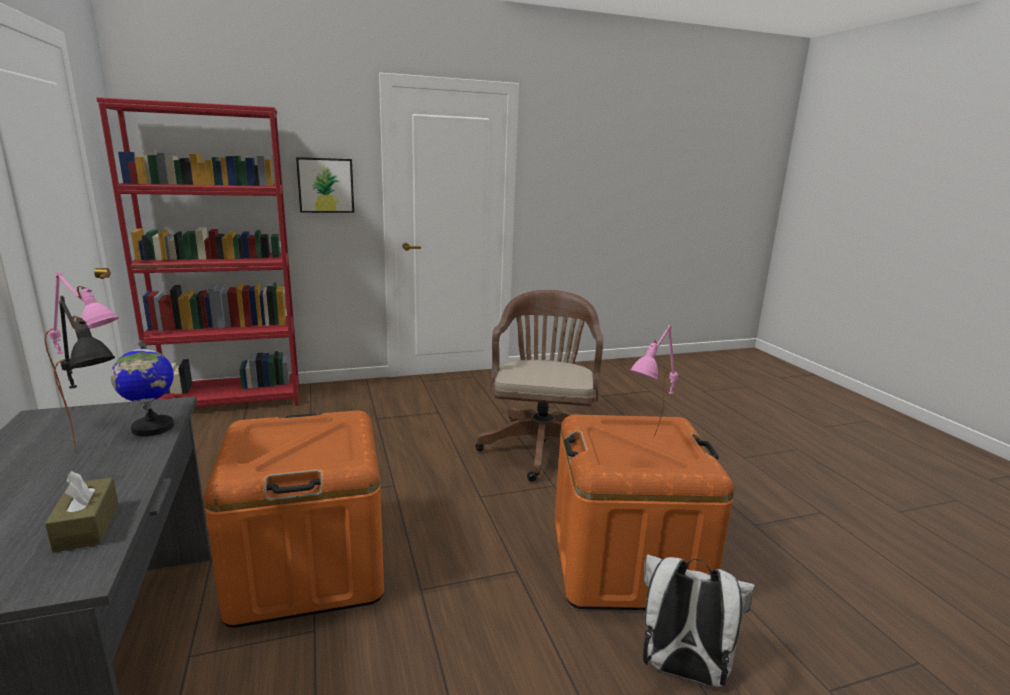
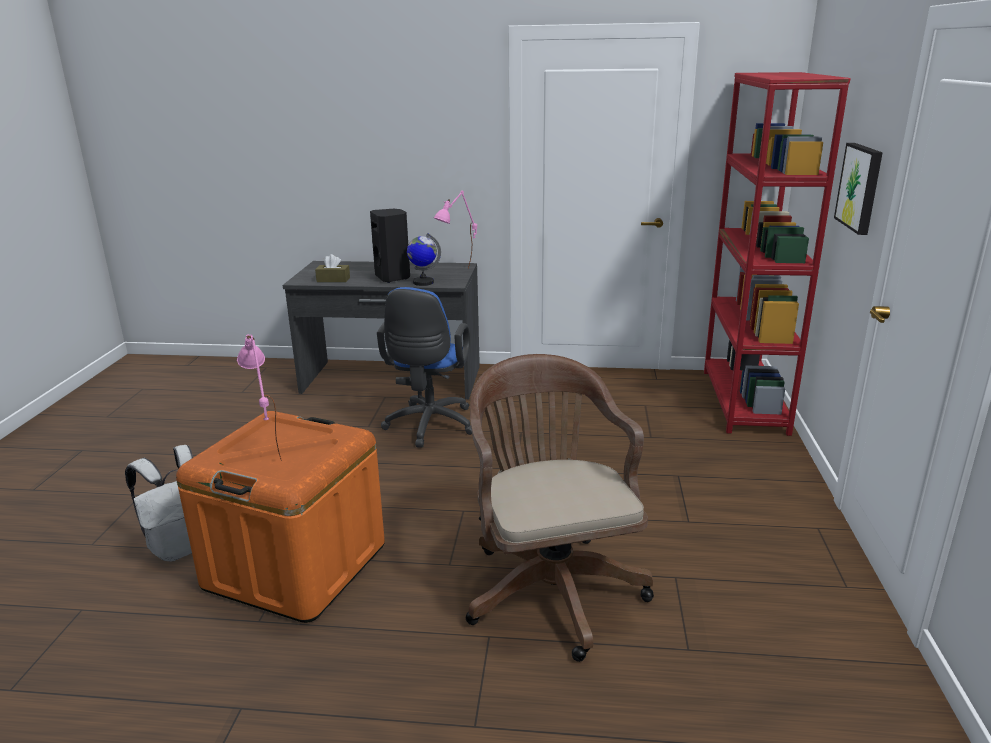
camera: 115 degrees right, 5 degrees up
(102, 460) = (393, 277): black table lamp -> black speaker
(308, 567) = (429, 427): orange storage box -> blue office chair
(541, 445) = (550, 585): brown office chair -> brown office chair turned 135 degrees counterclockwise

